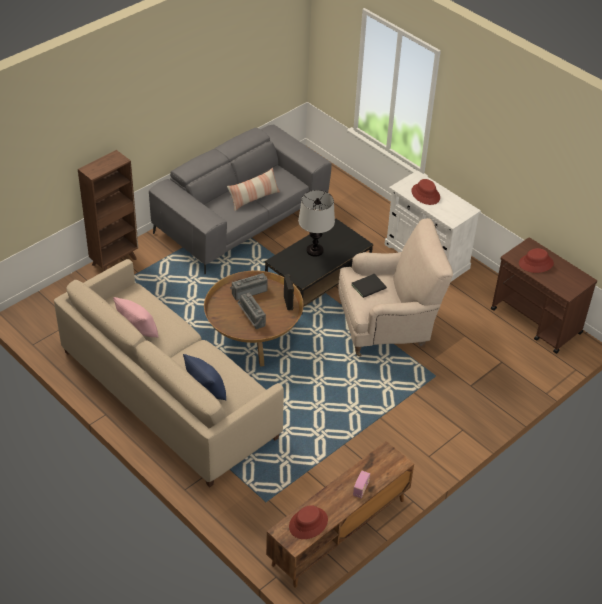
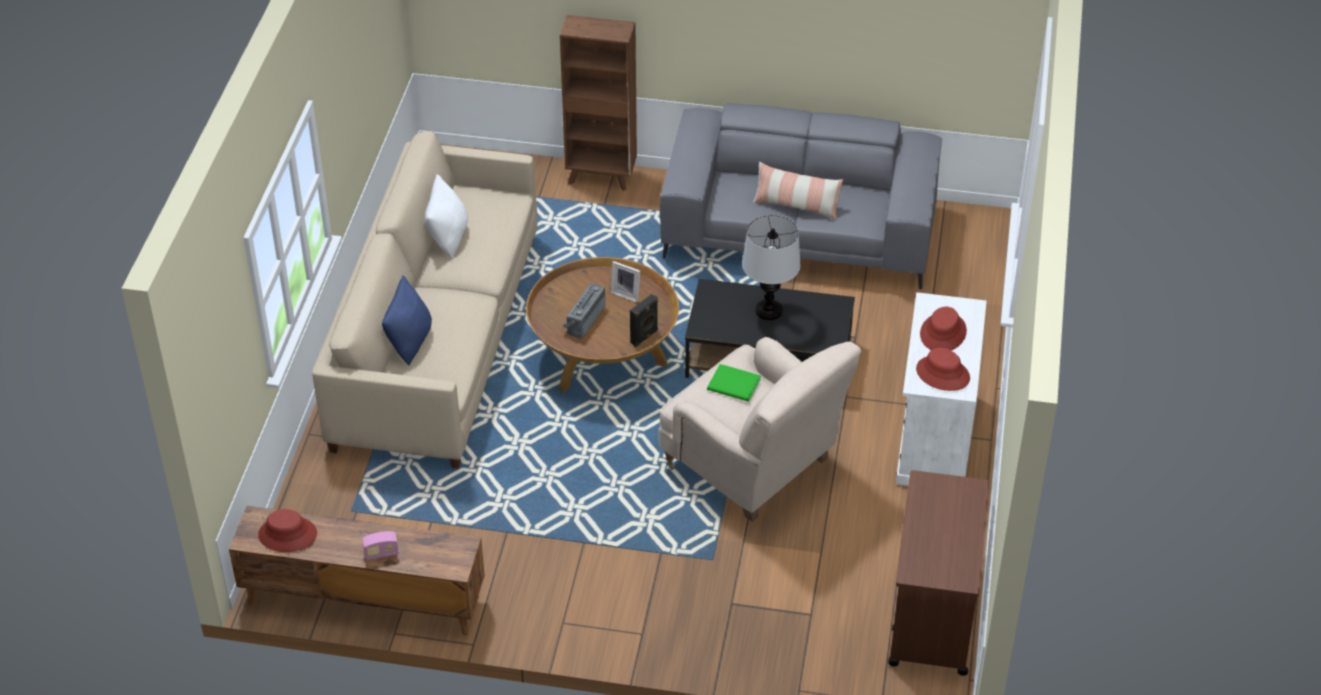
camera: 55 degrees right, 0 degrees up
(138, 330) = (448, 237): pink pillow -> white pillow
(248, 291) = (626, 293): radio -> picture frame
(370, 287) = (735, 385): black book -> green book
(536, 263) = (938, 512): red hat -> red hat (942, 374)

